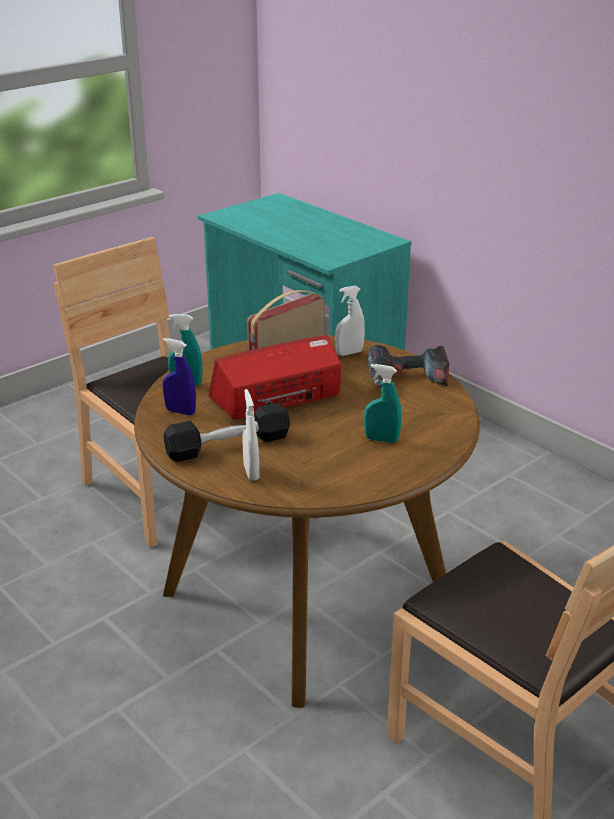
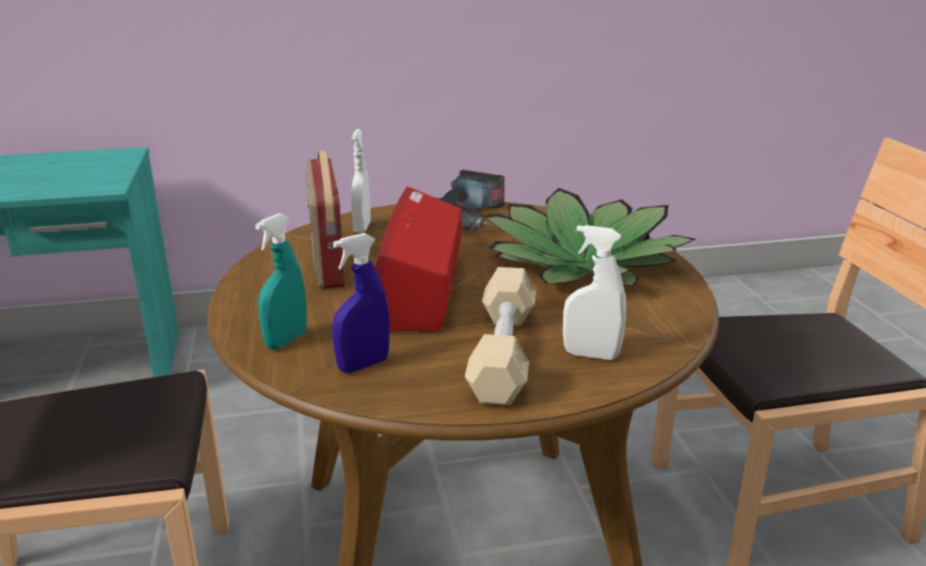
camera: 60 degrees left, 5 degrees down
(228, 445) = (503, 353): black dumbbell -> beige dumbbell
(381, 439) = (582, 262): turquoise spray bottle -> potted plant

